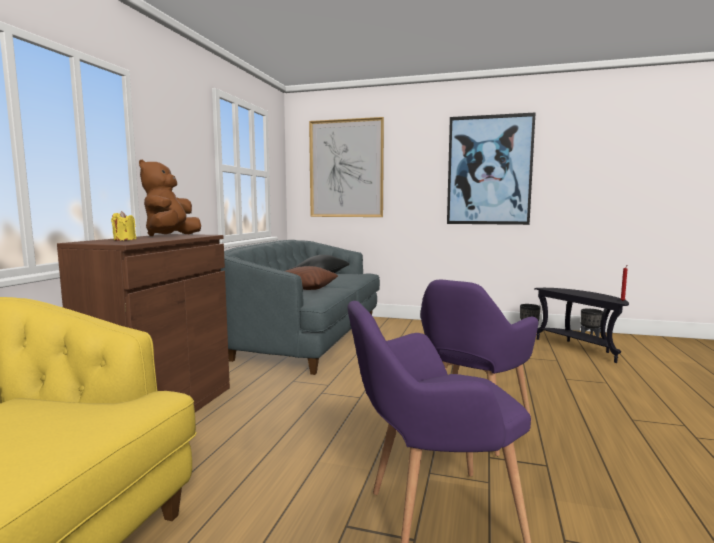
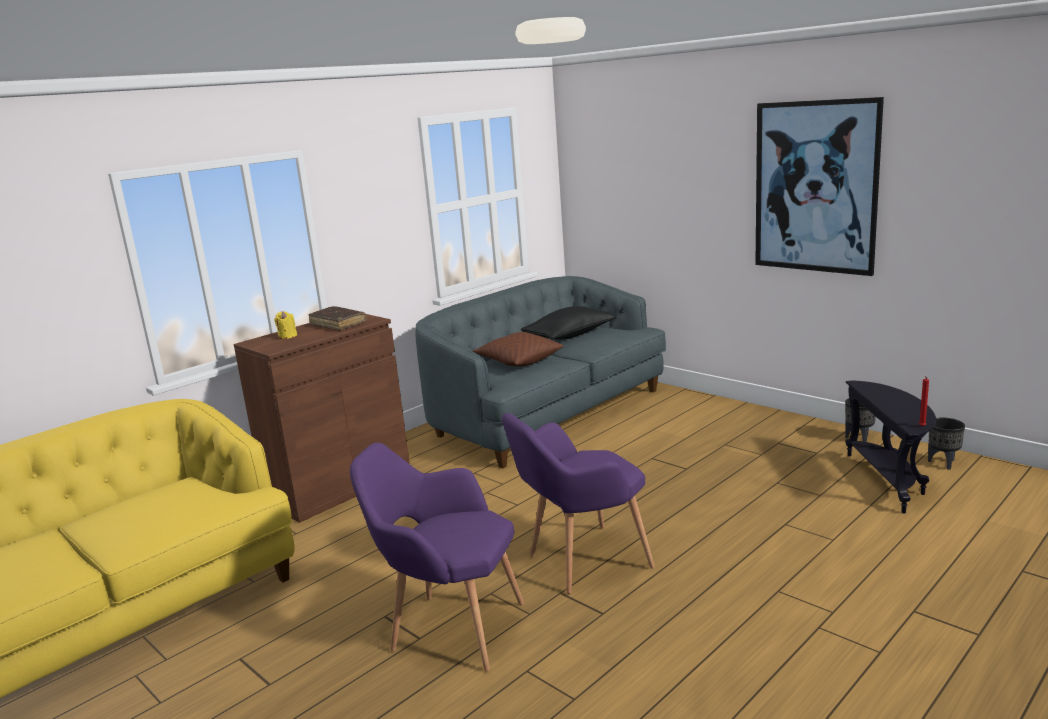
camera: 30 degrees right, 10 degrees up
(171, 236) = (338, 324): brown plush toy -> brown book
(346, 168) = (628, 176): picture -> none

